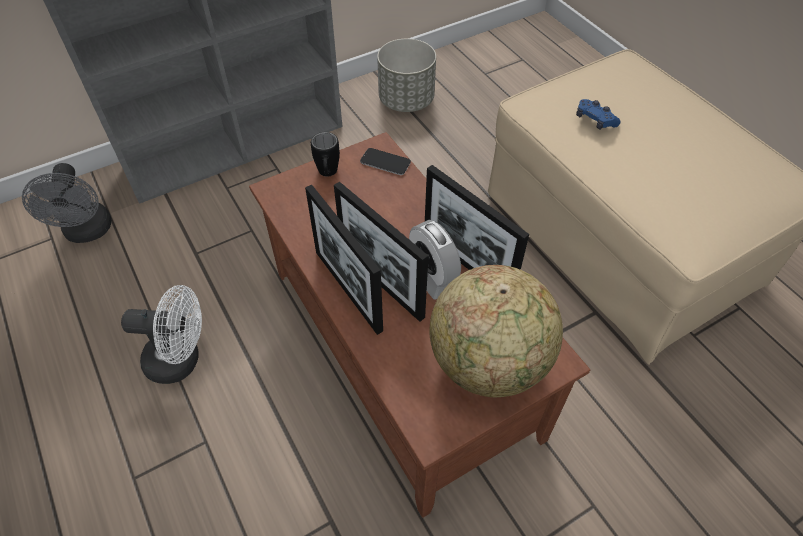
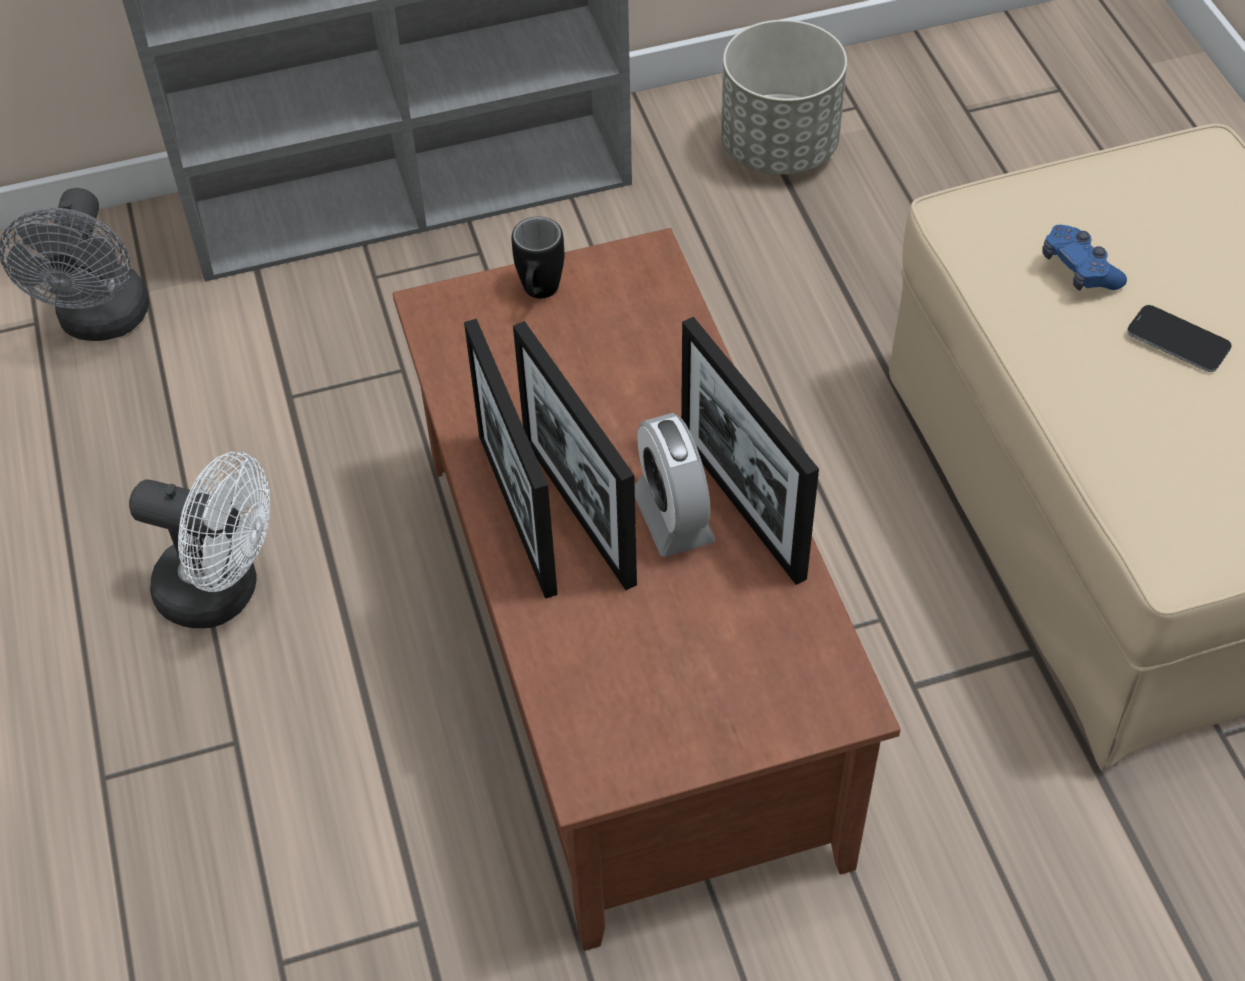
camera: 15 degrees right, 0 degrees up
(385, 162) = (651, 288): phone -> phone (1178, 340)
(489, 362) = (724, 682): globe -> none

